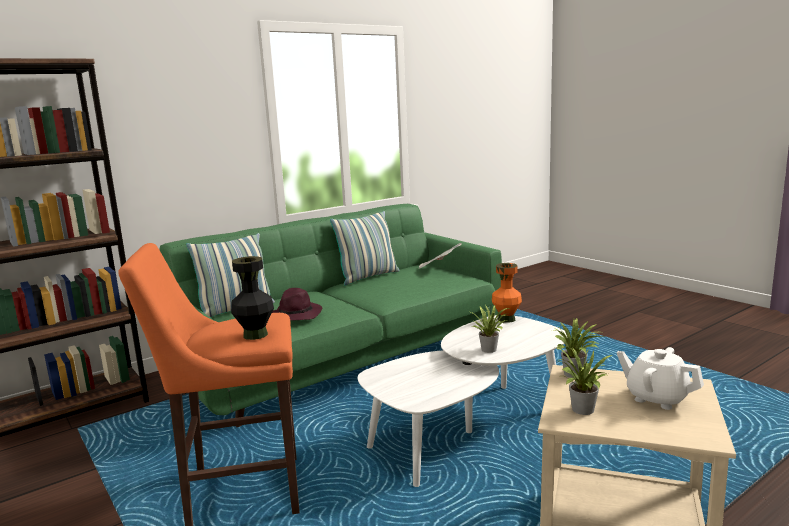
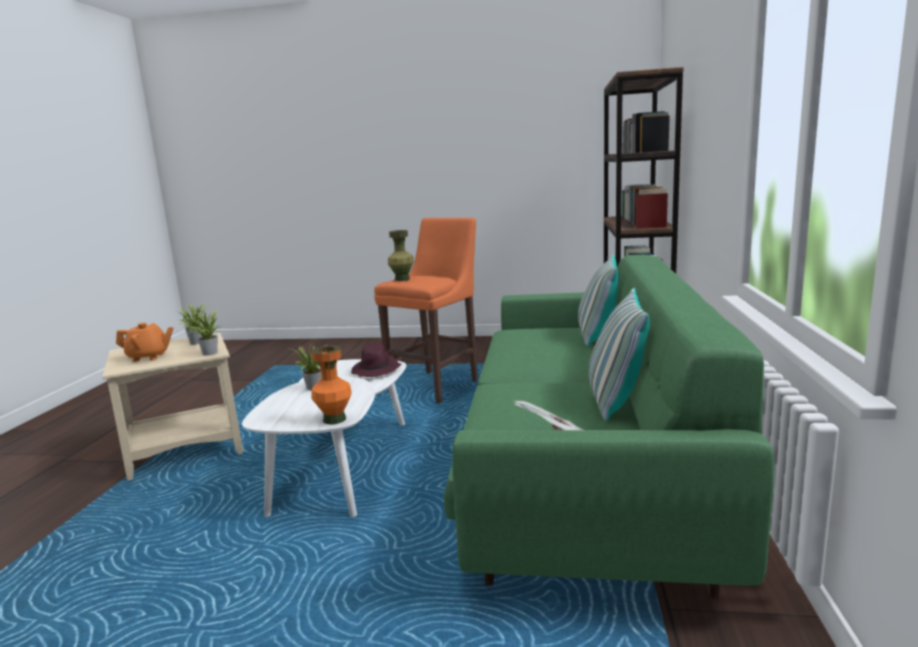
camera: 135 degrees right, 0 degrees up
(255, 335) = (402, 279): black vase -> green vase
(296, 314) = (526, 343): purple hat -> purple hat (376, 371)
(656, 398) = (148, 357): white teapot -> orange teapot

